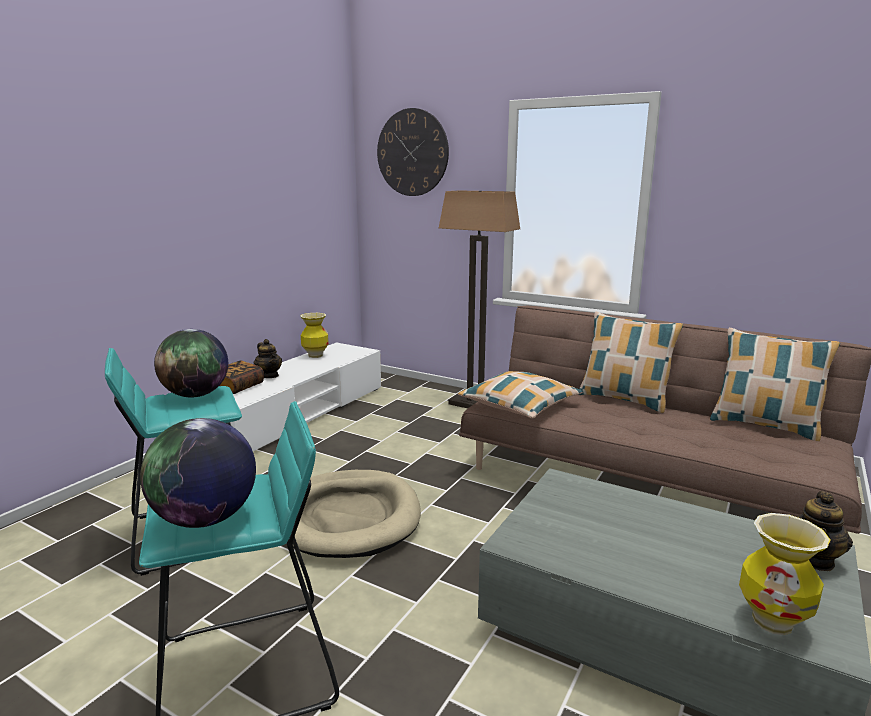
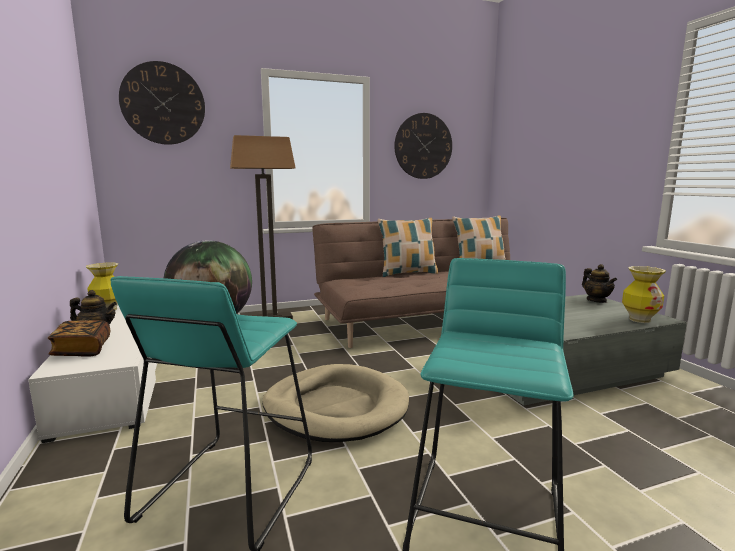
camera: 50 degrees left, 5 degrees down
(205, 519) = (521, 357): globe -> none
(519, 404) = (371, 288): pillow -> none
(751, 197) = (423, 146): none -> wall clock

